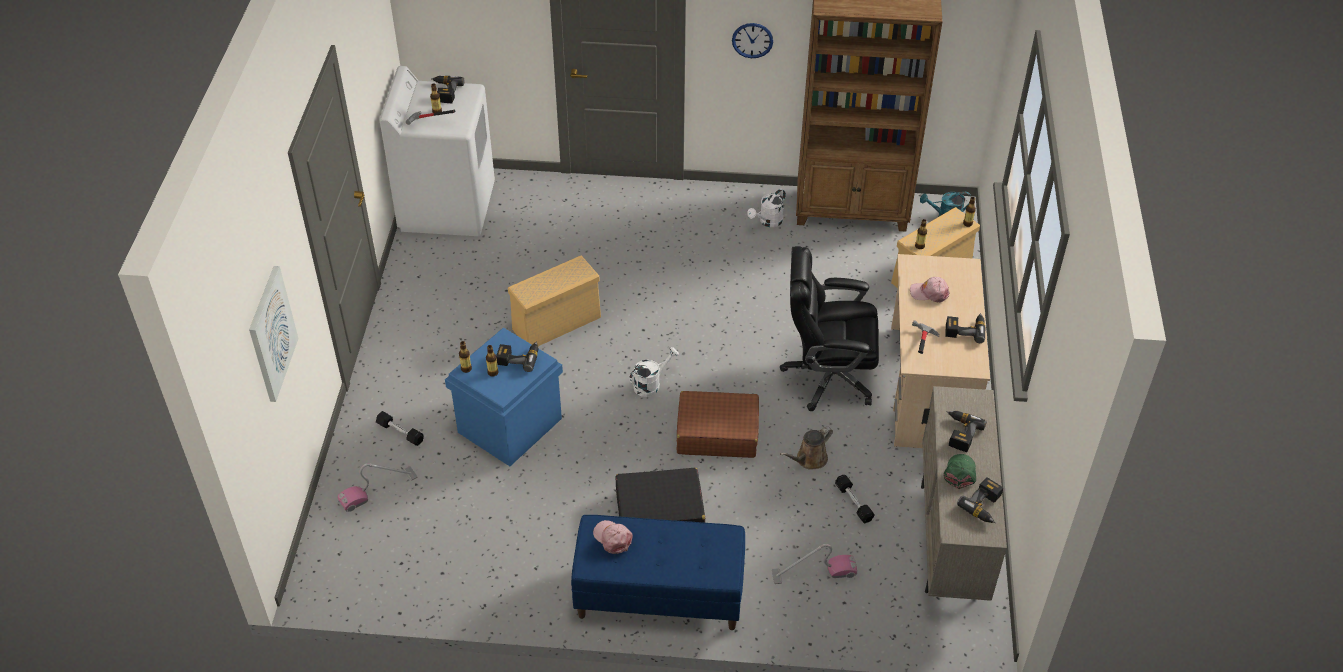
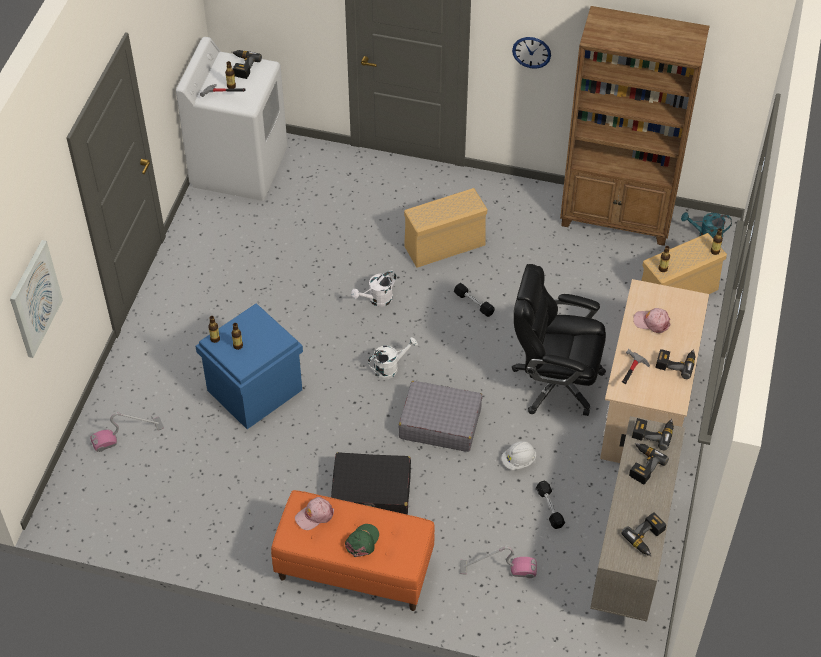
camera: 10 degrees right, 5 degrees up
(400, 432) = (156, 383): black dumbbell -> black dumbbell (473, 303)
(519, 357) = (264, 334): power drill -> power drill (653, 433)
(557, 323) = (317, 296): beige storage box -> beige storage box (445, 245)
(612, 538) = (314, 515): pink cap -> pink cap turned 90 degrees counterclockwise
(658, 596) = (354, 569): blue bench -> orange bench
(717, 433) = (440, 423): brown suitcase -> grey suitcase
(768, 222) = (534, 219): white watering can -> white watering can (377, 300)
(809, 459) = (518, 461): brown watering can -> white hard hat
(960, 473) = (633, 503): green cap -> green cap (362, 541)

